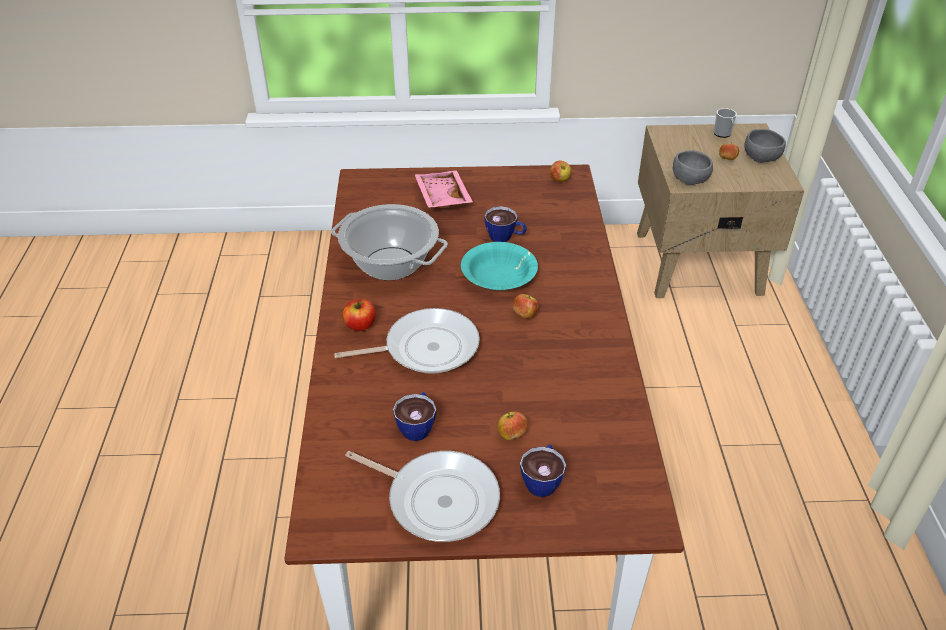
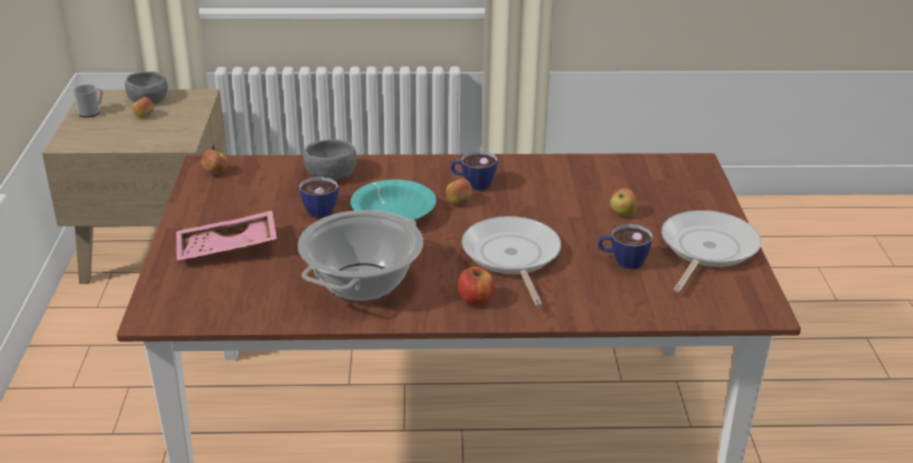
camera: 90 degrees left, 10 degrees down
(542, 480) = (669, 201): cup -> cup (473, 183)
(690, 177) = (170, 138): grey bowl -> grey bowl (330, 173)

